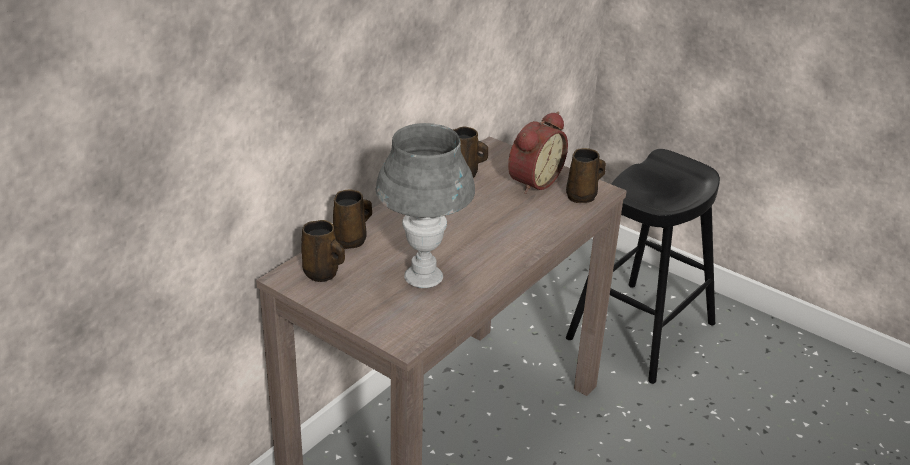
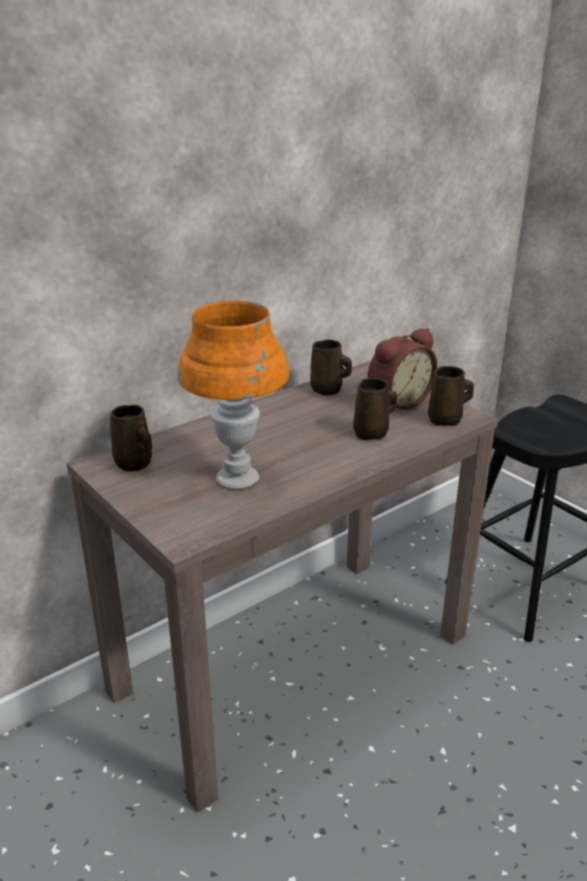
camera: 15 degrees right, 5 degrees down
(351, 240) = (182, 437): brown mug -> brown mug (372, 433)
(423, 277) = (237, 478): grey table lamp -> orange table lamp

